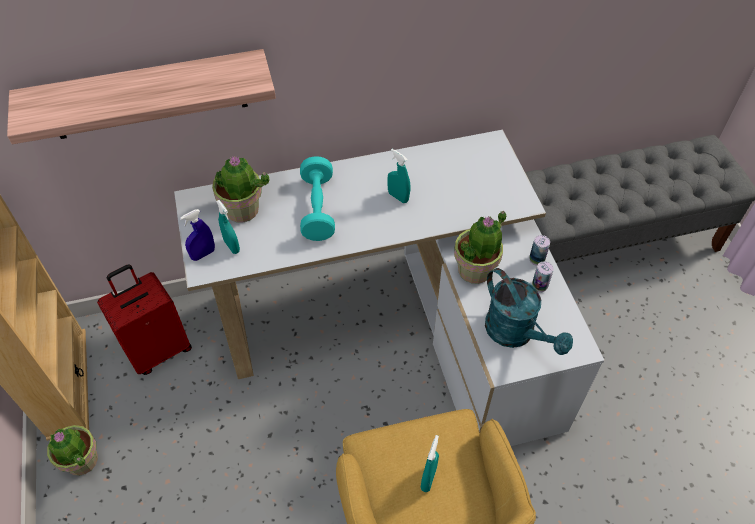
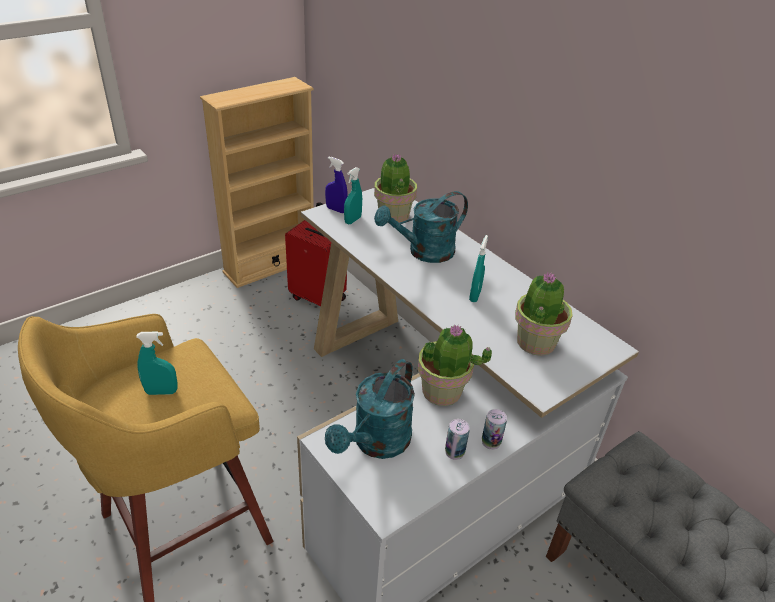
camera: 65 degrees right, 15 degrees down
(81, 461) = (212, 293): potted plant -> potted plant (535, 343)
(147, 95) = (403, 84): shelf -> none
(318, 208) = (424, 252): turquoise dumbbell -> turquoise watering can

